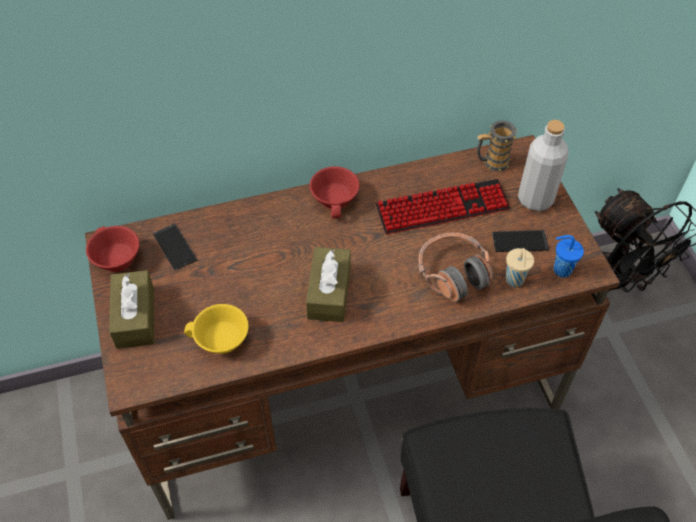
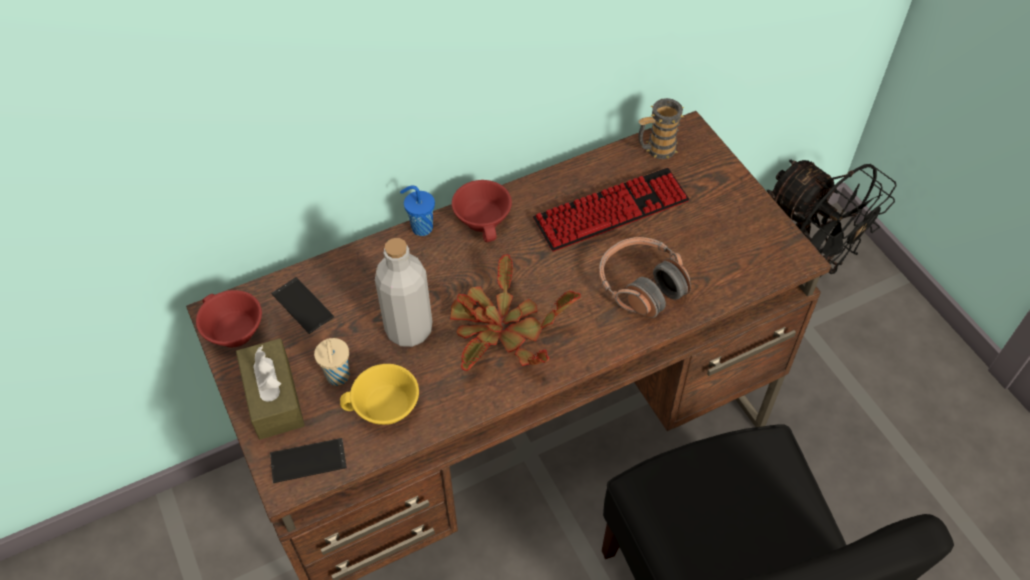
camera: 10 degrees left, 0 degrees up
(329, 292) = (501, 330): brown tissue box -> potted plant
(514, 281) = (713, 283): beige cup -> beige cup (338, 377)
(520, 241) = (709, 236): phone -> phone (308, 460)
(535, 199) = (715, 185): grey bottle -> grey bottle (409, 329)
(561, 269) = (763, 262): blue cup -> blue cup (421, 228)

